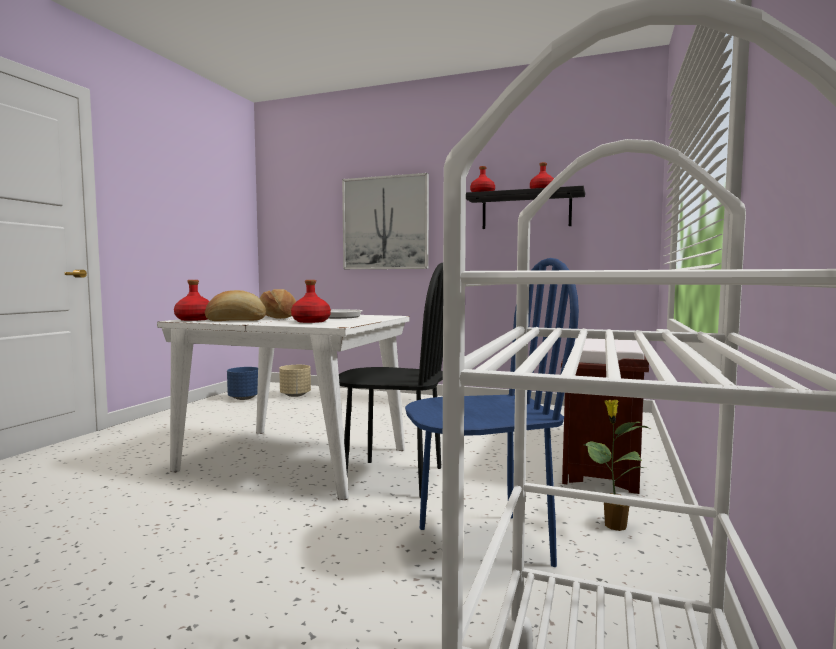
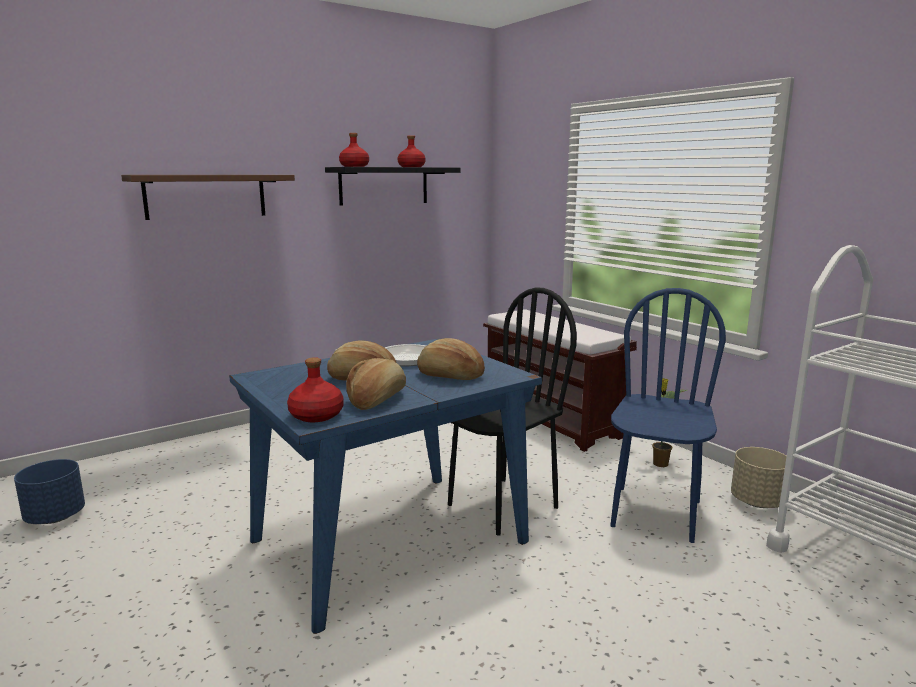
camera: 55 degrees left, 10 degrees up
(295, 395) = (126, 479): beige planter -> beige planter (757, 502)
(296, 460) = (391, 540): white dining table -> blue dining table
(311, 321) = (450, 375): red bottle -> bread
(385, 223) = (206, 196): picture -> brown shelf

